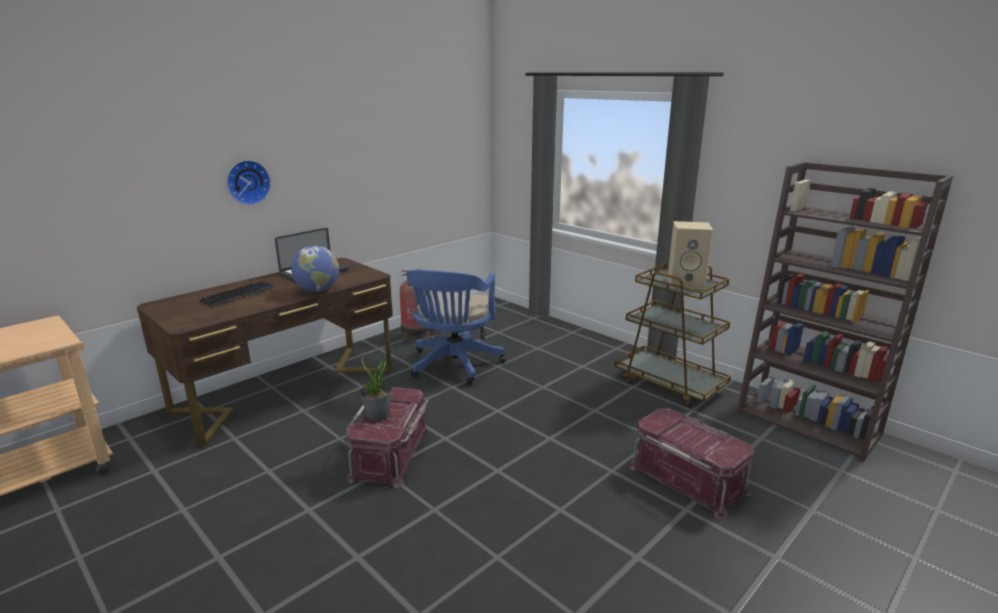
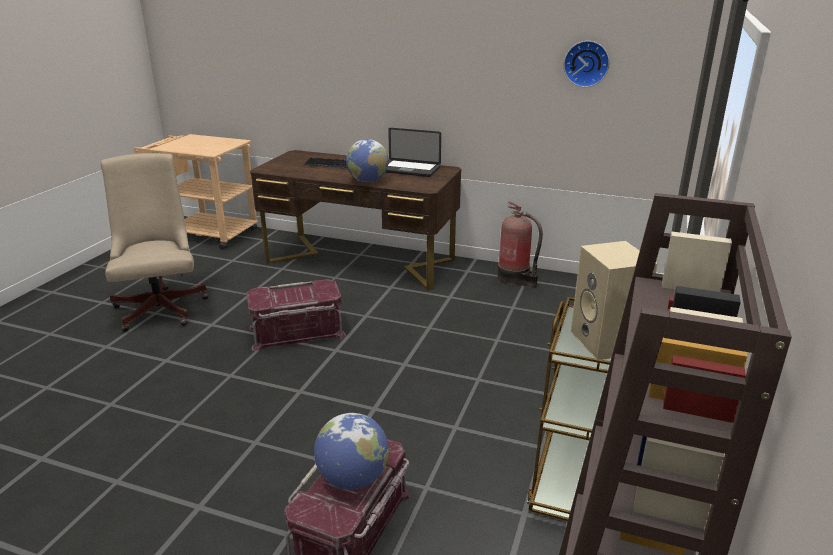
camera: 65 degrees right, 5 degrees up
(206, 548) = (162, 306): none -> beige office chair
(247, 182) = (383, 73): wall clock -> wall clock (586, 63)
(378, 415) = (288, 292): potted plant -> none
(453, 366) = (471, 316): blue office chair -> none
(694, 434) = (353, 479): none -> globe

